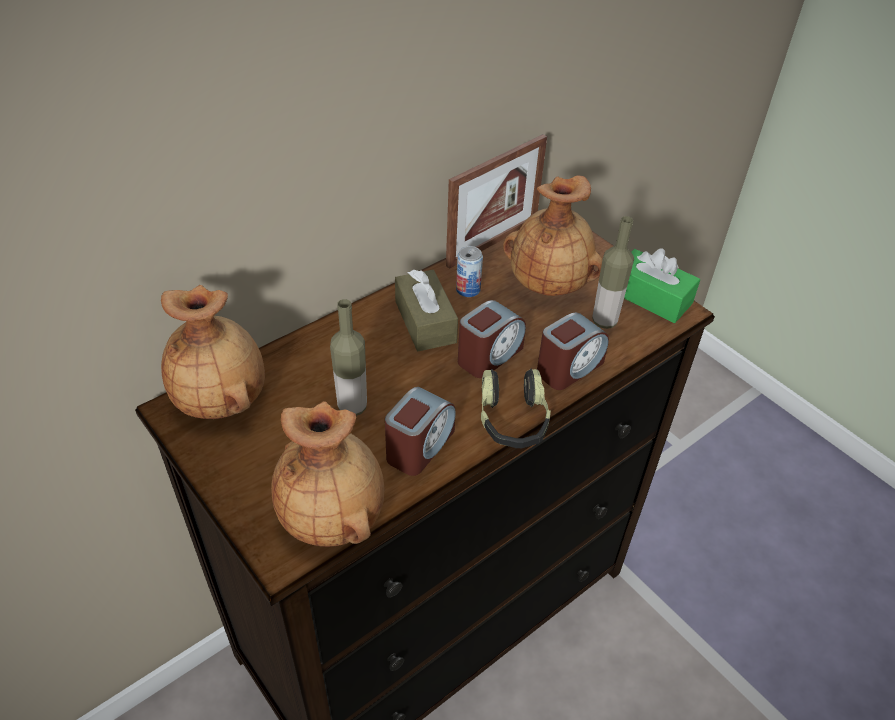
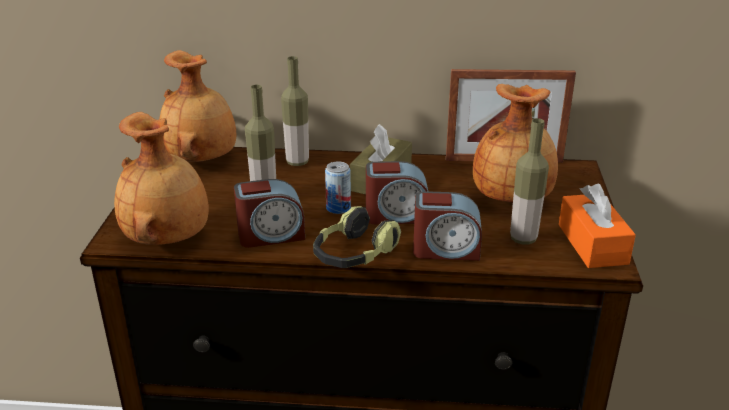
camera: 45 degrees right, 15 degrees down
(323, 345) = (297, 162): none -> bottle
(468, 289) = (441, 176): can -> can (338, 208)
(651, 297) = (592, 244): green tissue box -> orange tissue box

